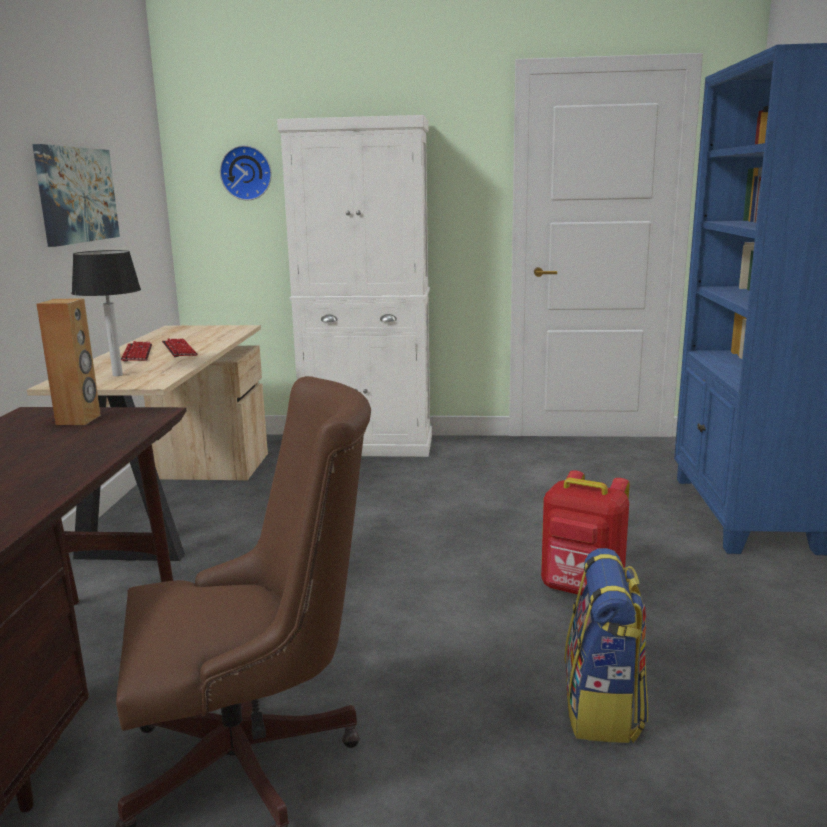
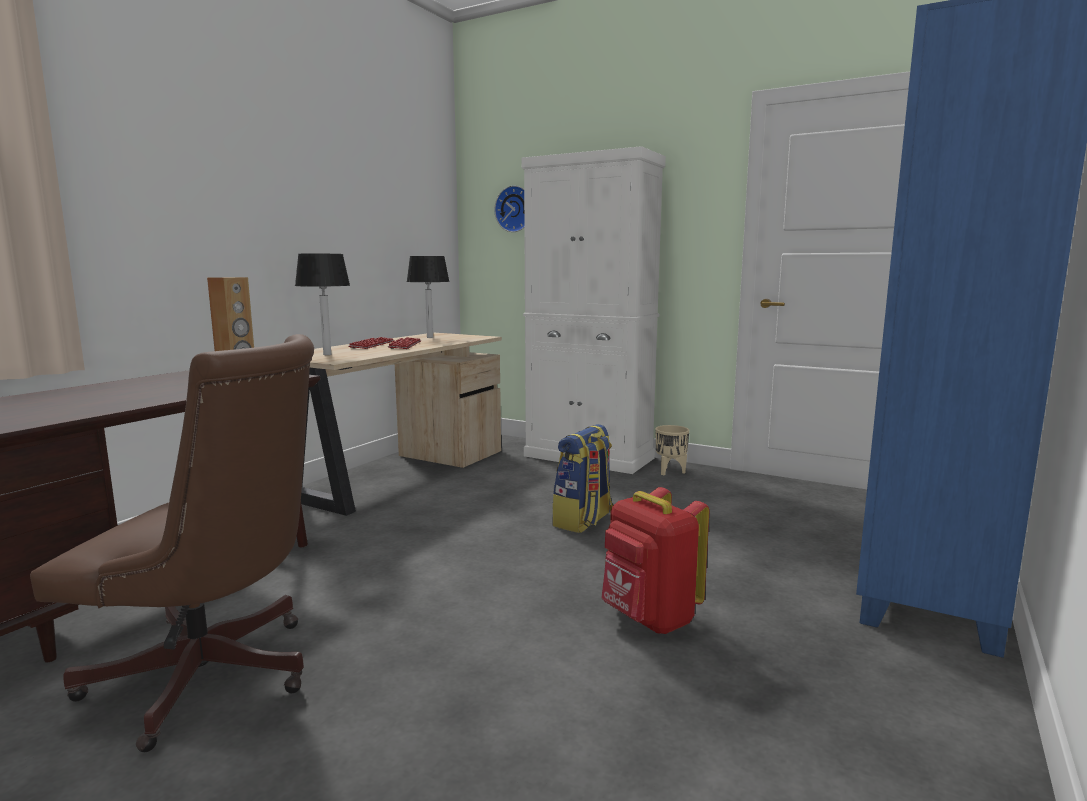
camera: 25 degrees right, 5 degrees down
(76, 195) = (343, 216): picture -> none
(180, 334) = (429, 337): none -> table lamp
(460, 448) = (670, 472): none -> beige planter
(603, 708) = (544, 737): backpack -> backpack (584, 521)

